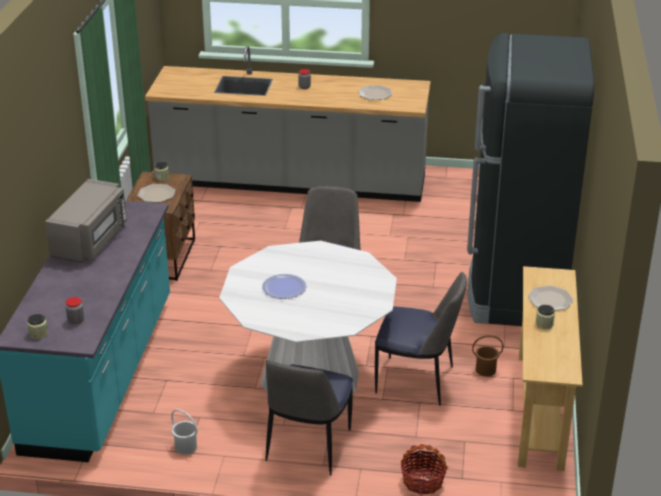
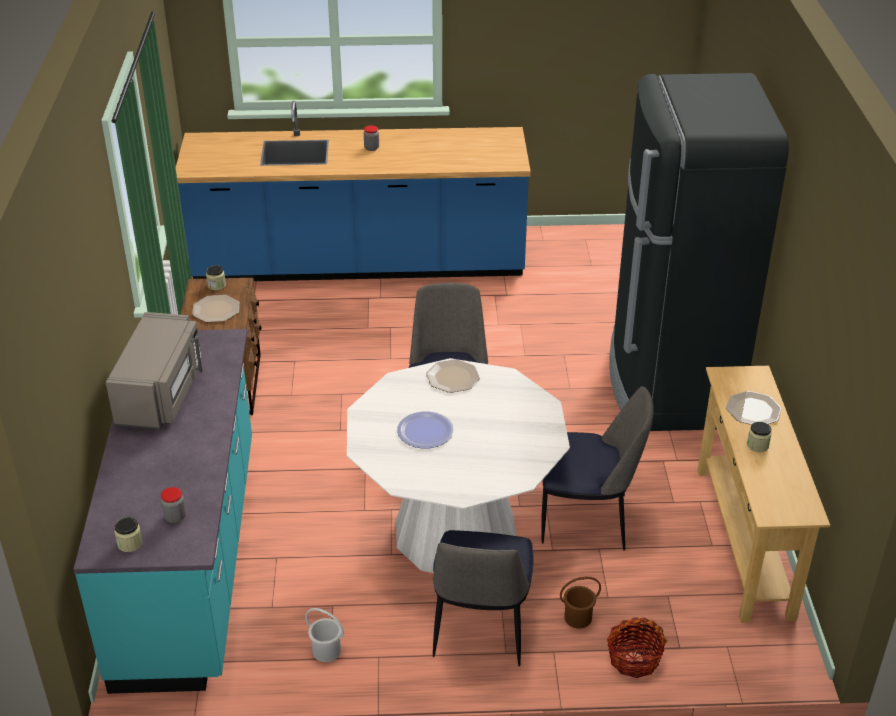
camera: 10 degrees left, 5 degrees up
(291, 182) = (359, 264): grey counter -> blue counter
(375, 93) = (461, 150): plate -> plate (452, 377)
(486, 370) = (664, 494): brown bucket -> brown bucket (578, 618)

